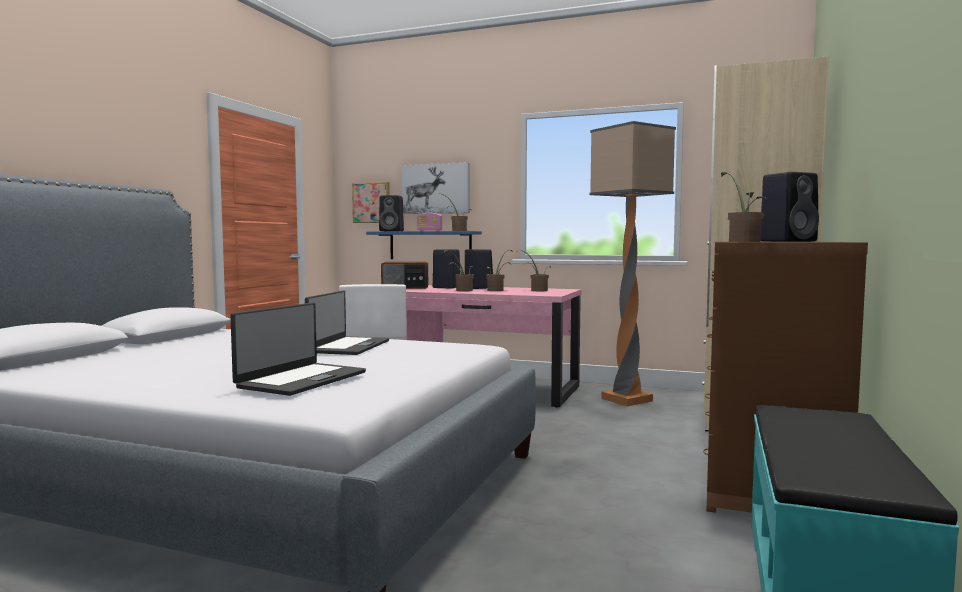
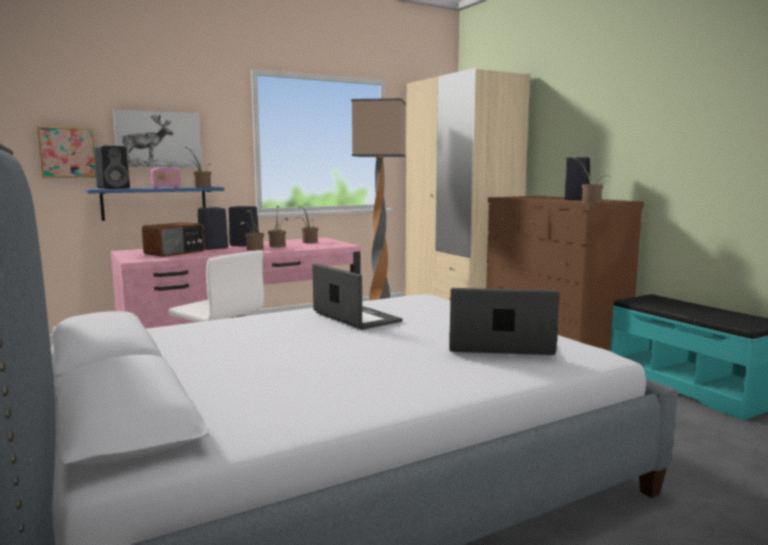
camera: 50 degrees left, 5 degrees up
(301, 379) = (499, 345): laptop -> laptop turned 60 degrees counterclockwise

